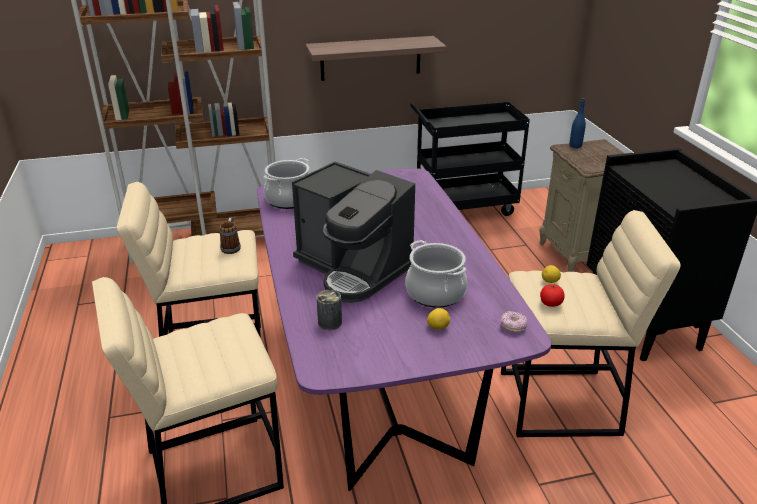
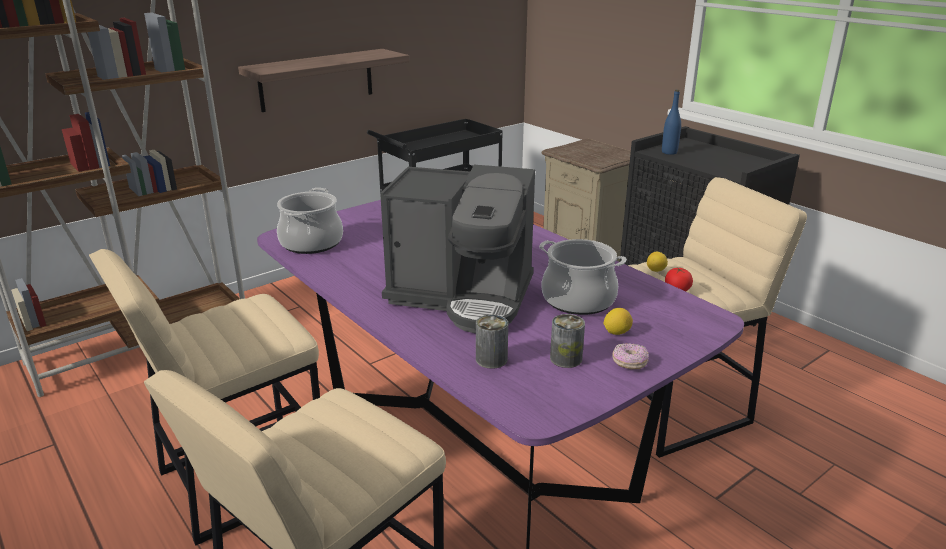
camera: 25 degrees left, 5 degrees down
(231, 247) = (259, 315): mug -> none
(381, 337) = (566, 358): none -> can
(513, 327) = (690, 312): donut -> donut (629, 363)
(575, 146) = (566, 147): blue bottle -> blue bottle (669, 152)

